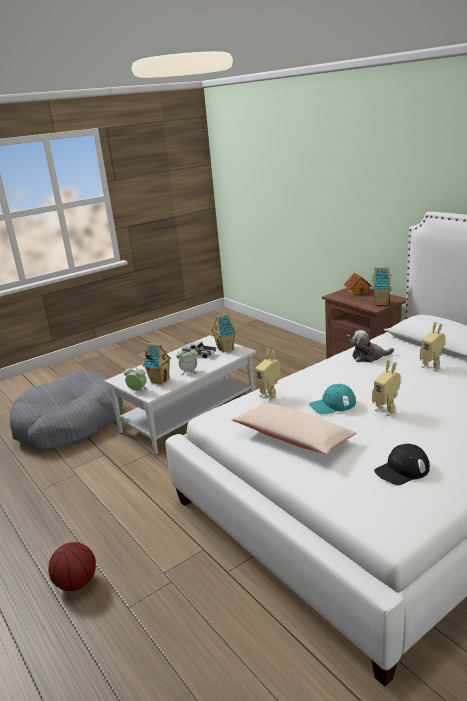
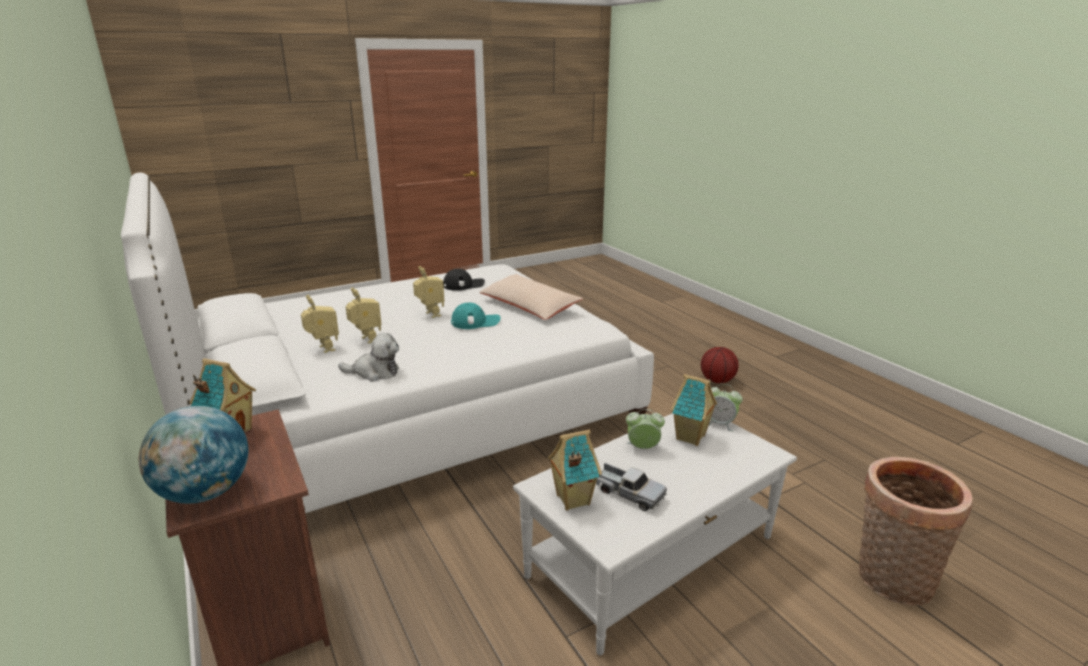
camera: 175 degrees left, 0 degrees up
(69, 423) = (890, 581): grey dog bed -> basket
(269, 395) = (534, 340): toy robot -> toy robot (366, 340)
(357, 291) = (205, 493): toy house -> globe

